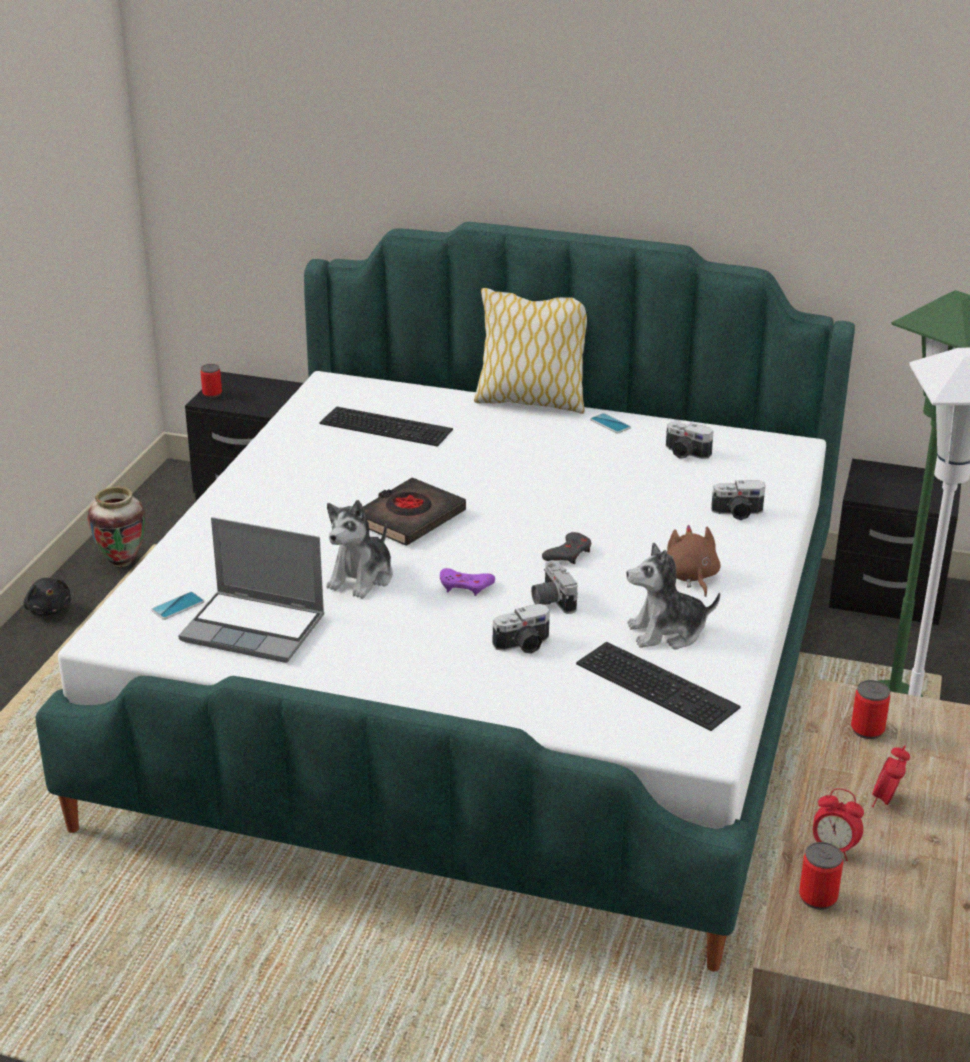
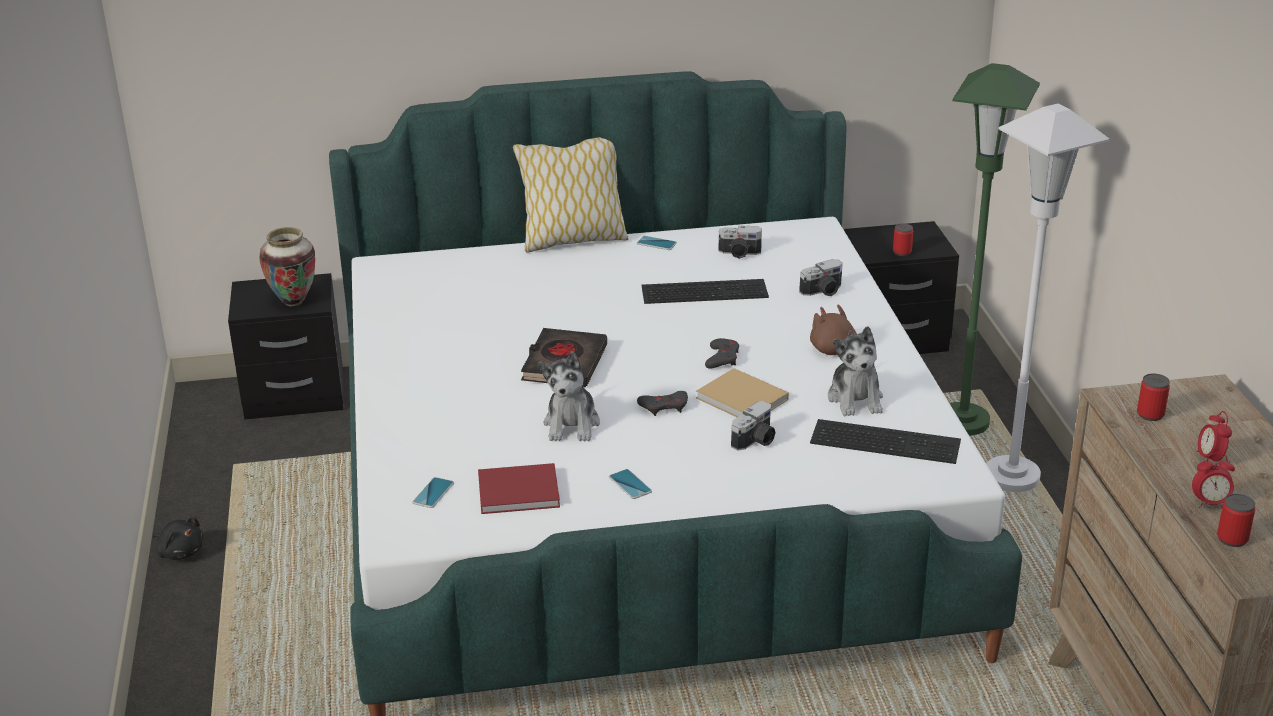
camera: 25 degrees left, 0 degrees up
(122, 562) = (215, 489): vase -> vase (293, 302)
(212, 394) = (245, 304): can -> can (902, 252)
(255, 628) = (521, 491): laptop -> red book
(360, 652) = (630, 485): none -> phone
(388, 426) = (468, 290): keyboard -> keyboard (705, 290)
(465, 586) = (664, 407): purple game controller -> grey game controller
(550, 601) = (744, 400): camera -> beige book
(667, 632) = (856, 399): plush toy -> plush toy turned 60 degrees counterclockwise

